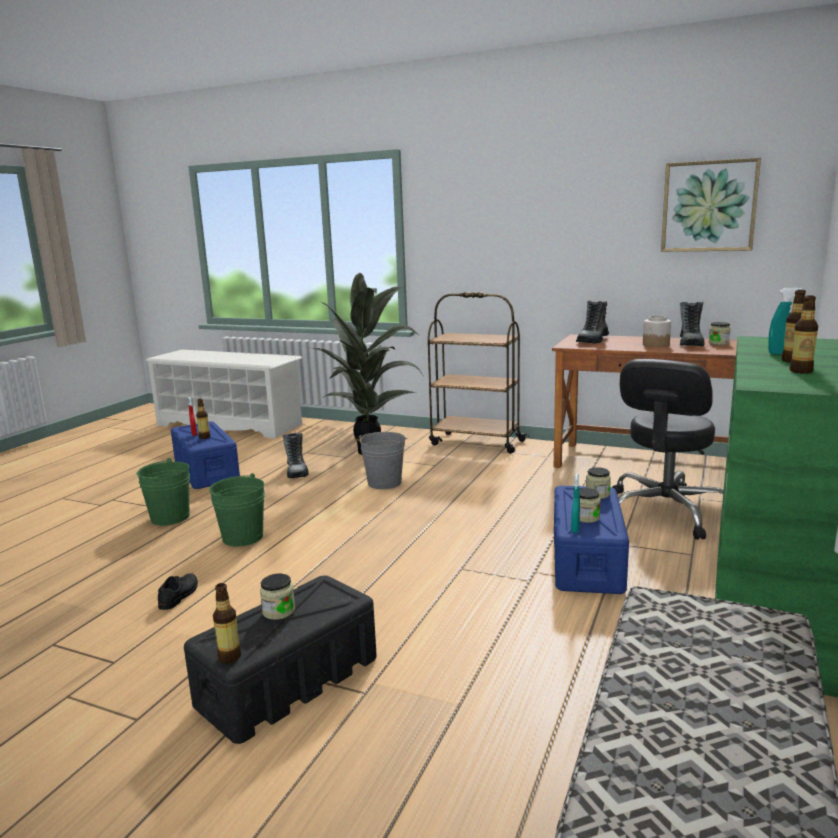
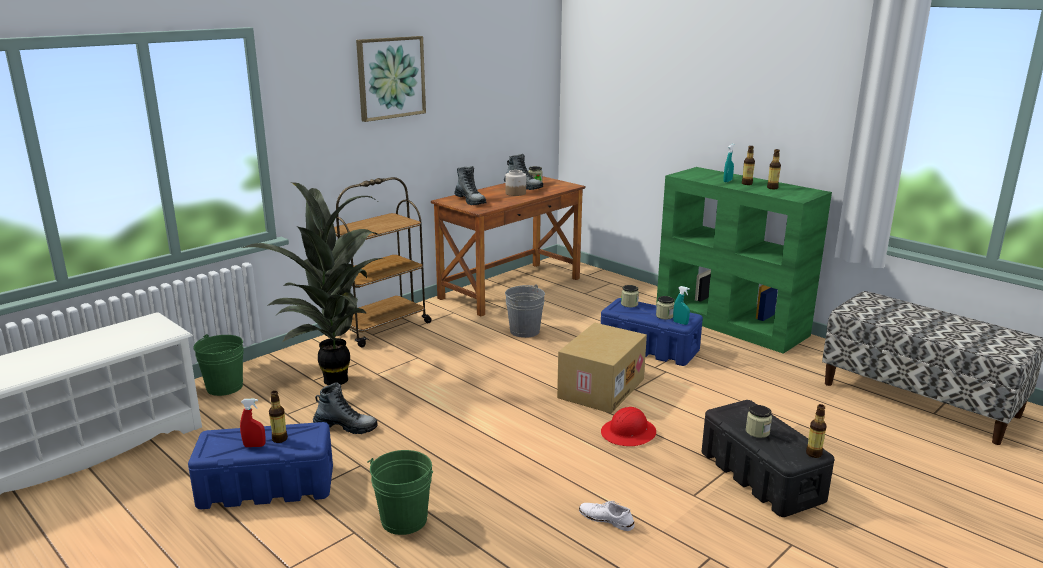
camera: 70 degrees left, 5 degrees up
(179, 595) = (606, 519): black shoe -> white shoe
(243, 537) = (502, 476): green bucket -> green bucket (224, 387)
(351, 581) = (628, 433): none -> red hard hat
(384, 483) = (436, 387): grey bucket -> grey bucket (524, 331)
(446, 549) = (600, 388): none -> cardboard box
(664, 514) = (599, 309): black office chair -> none
(709, 206) = (505, 79): picture -> picture (390, 77)

